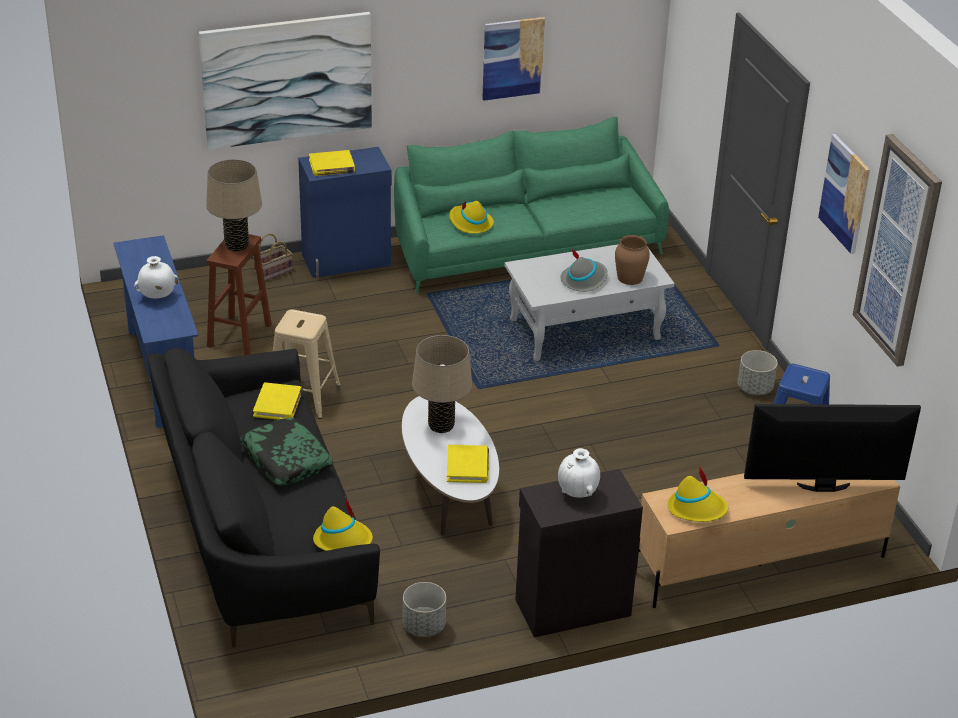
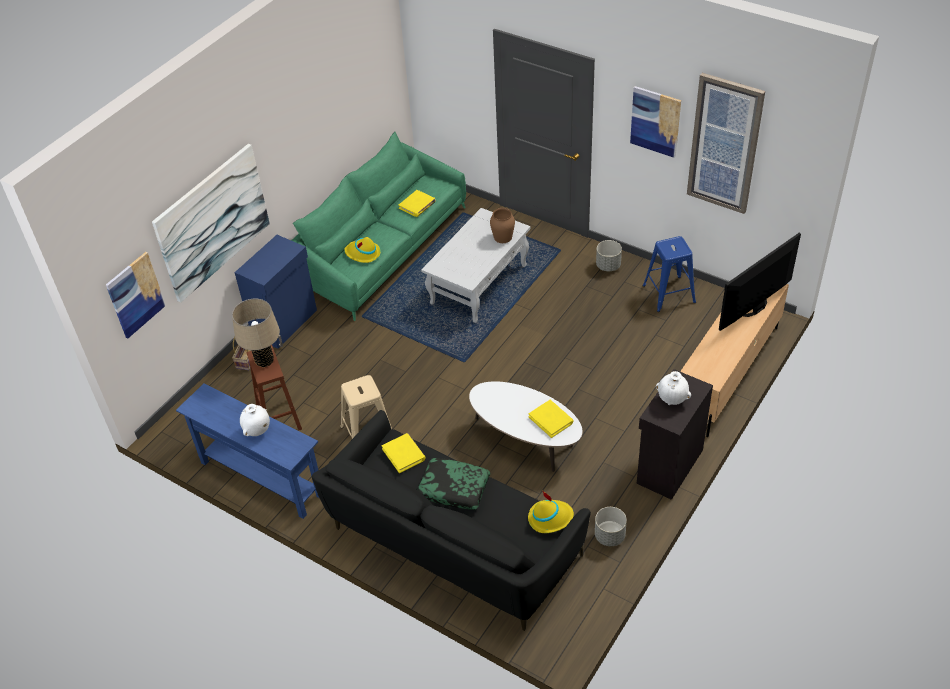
camera: 35 degrees left, 10 degrees up
(331, 166) = (264, 266): yellow book -> yellow book (417, 205)
(441, 426) = (505, 403): beige table lamp -> none
(512, 58) = (332, 126): picture -> picture (135, 295)
(584, 279) = (479, 254): grey hat -> none
(697, 509) = (714, 365): yellow hat -> none

